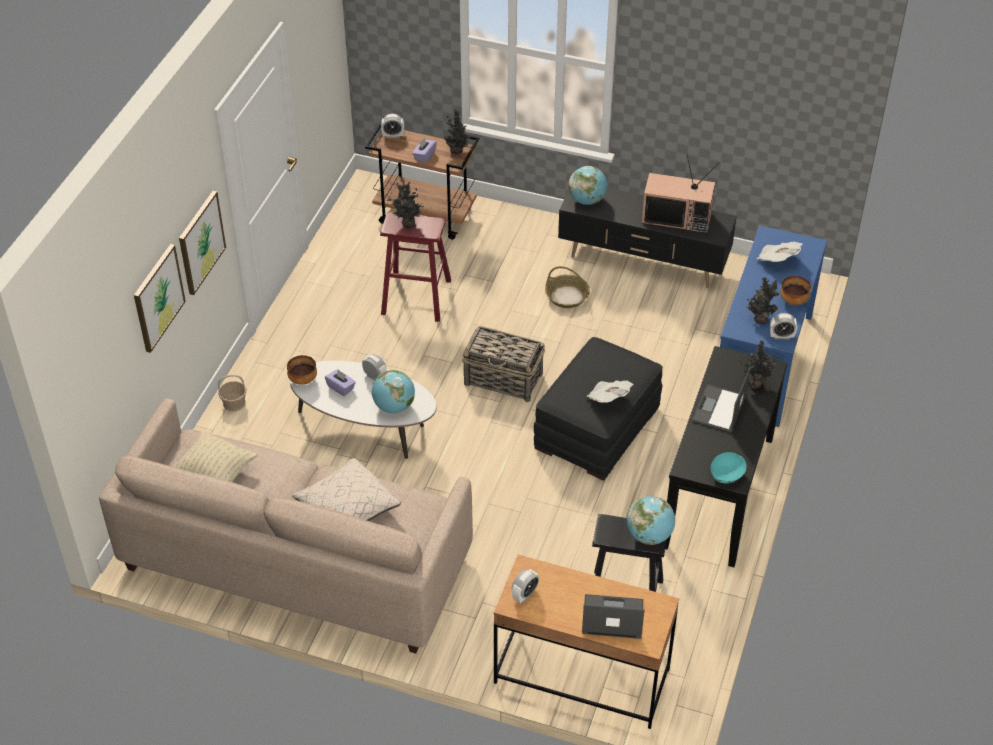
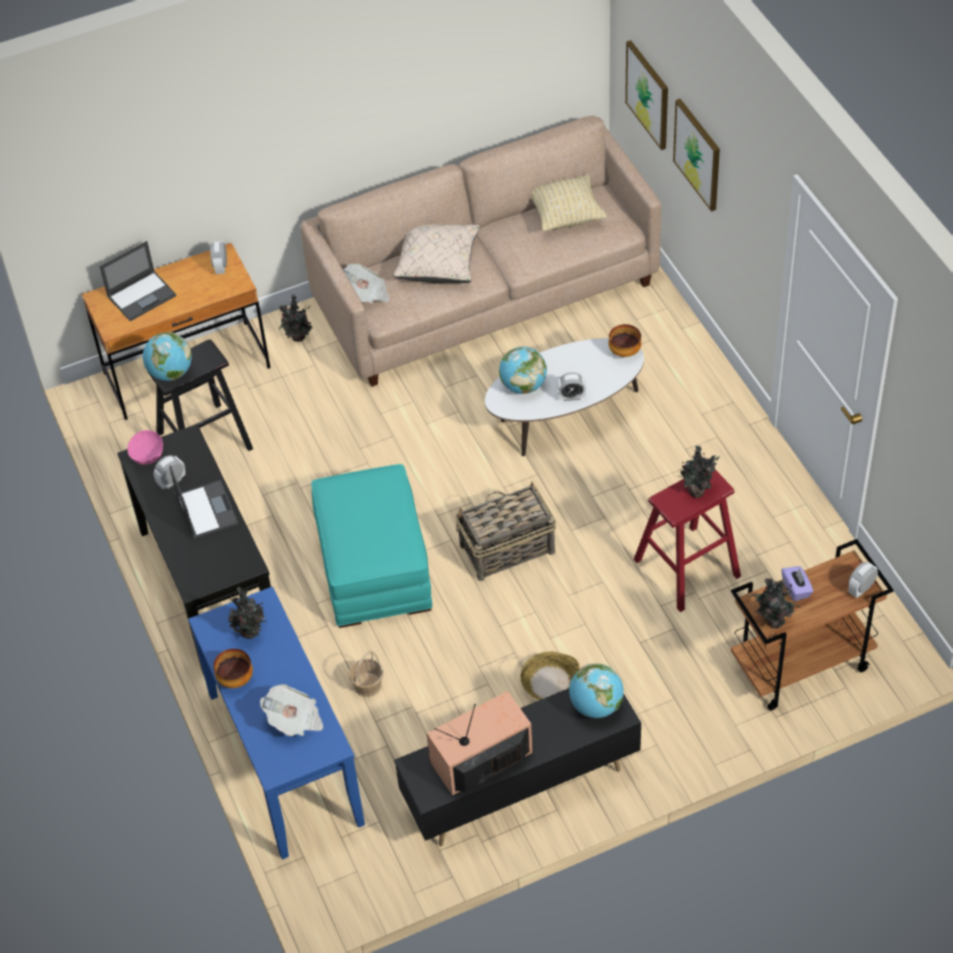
camera: 140 degrees right, 5 degrees up
(201, 242) = (746, 222): picture -> picture (648, 94)
(234, 403) = (697, 359): basket -> basket (367, 685)
(341, 388) = (586, 368): purple tissue box -> none
(597, 428) = (373, 566): black ottoman -> turquoise ottoman
(609, 398) = (343, 509): newspaper -> newspaper (366, 294)
(727, 476) = (147, 455): turquoise bowl -> pink bowl
(756, 383) = (195, 559): potted plant -> potted plant (298, 338)
(781, 336) = (213, 628): alarm clock -> alarm clock (172, 482)

